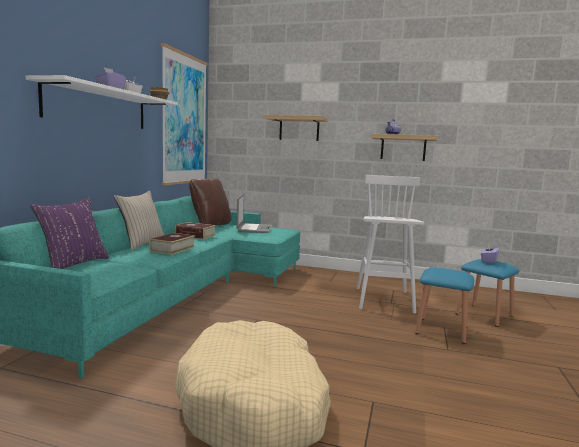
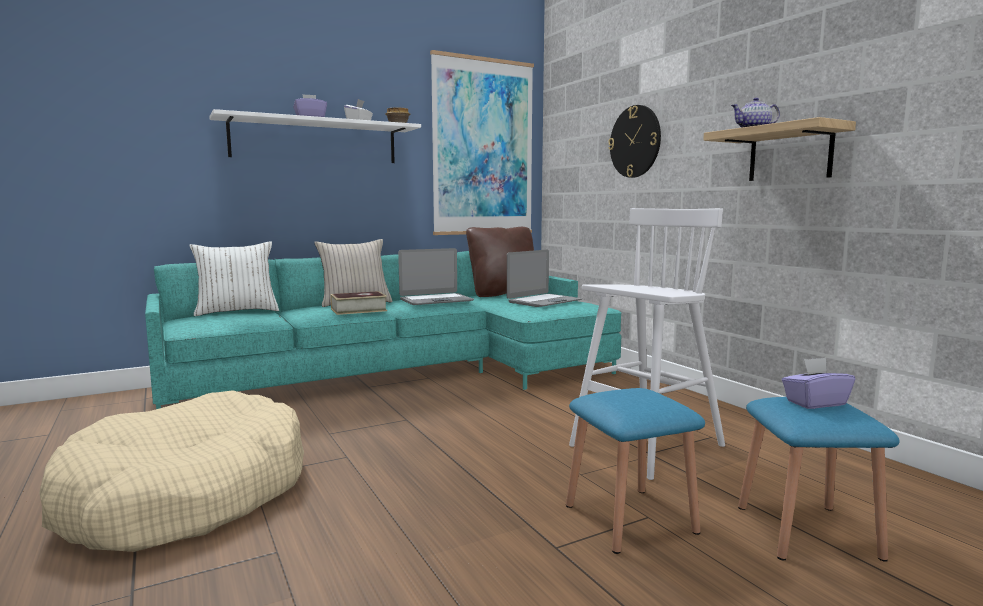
camera: 45 degrees right, 0 degrees up
(73, 264) = (237, 312): purple pillow -> white pillow
(195, 235) = (436, 300): book -> laptop
(299, 129) = (635, 141): shelf -> wall clock

